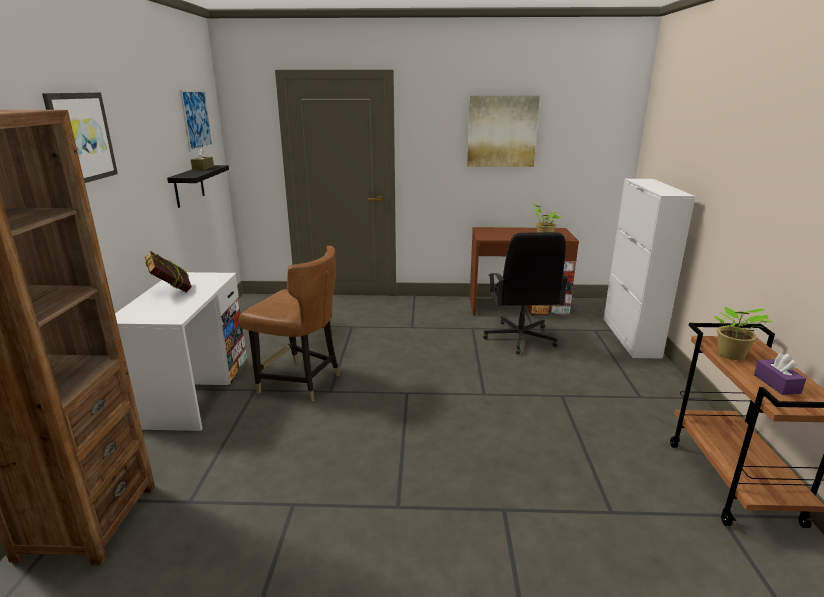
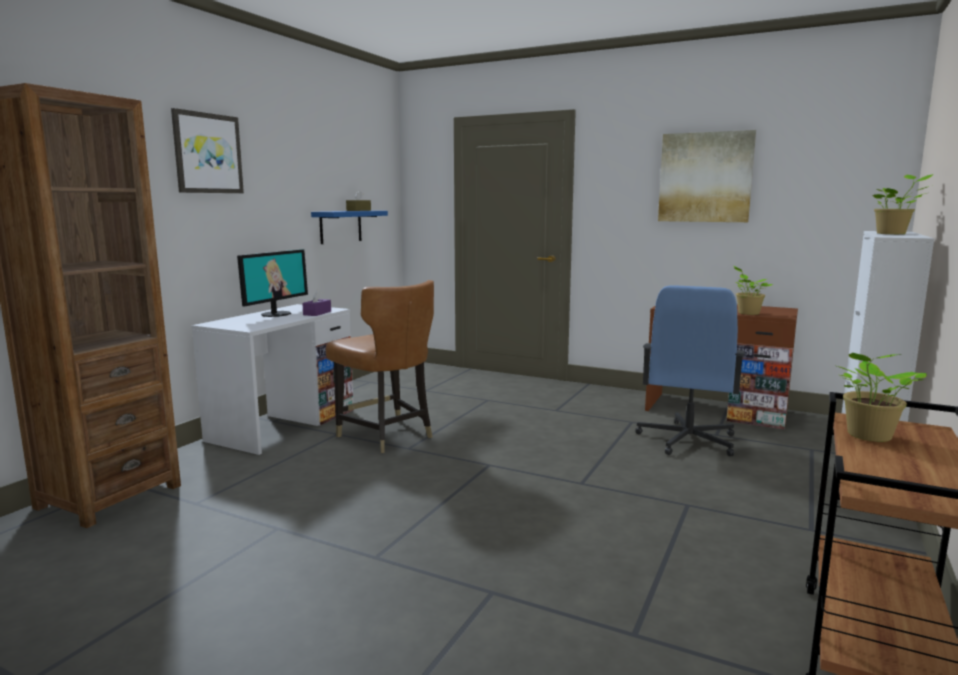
camera: 25 degrees right, 10 degrees down
(171, 291) = (275, 314): book -> monitor
(189, 186) = (340, 226): black shelf -> blue shelf
(196, 119) = (363, 164): picture -> none
(520, 338) = (687, 440): black office chair -> blue office chair
(656, 186) = (893, 233): none -> potted plant
(776, 384) = (901, 471): purple tissue box -> purple tissue box (317, 313)

